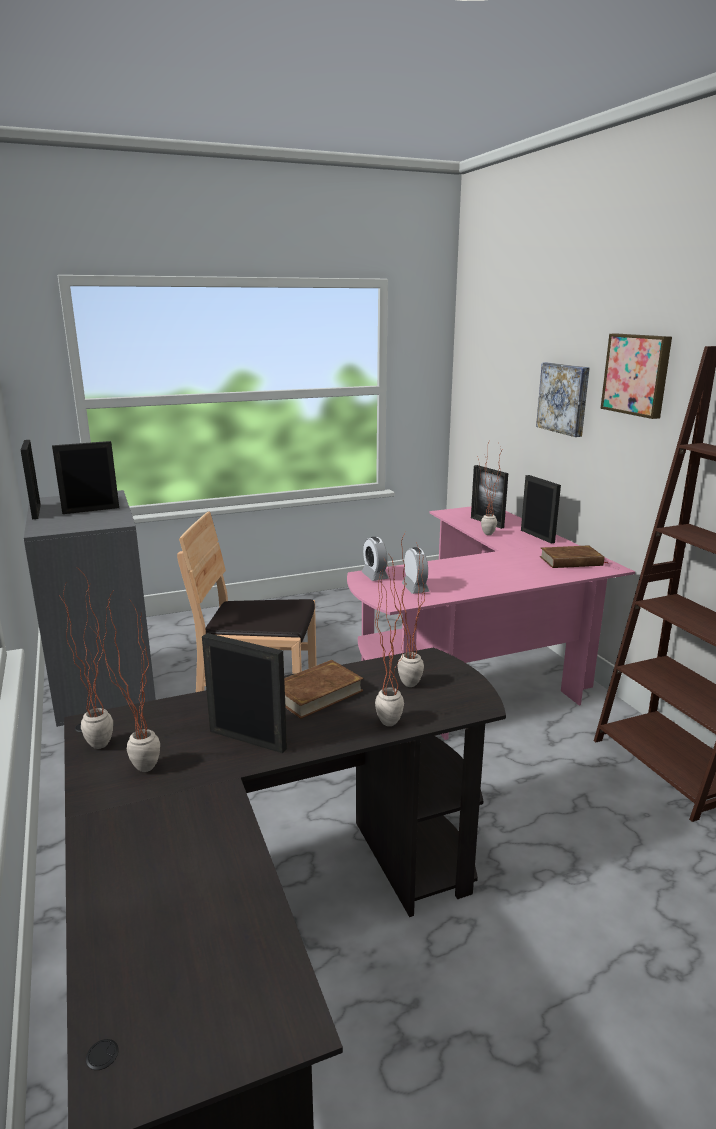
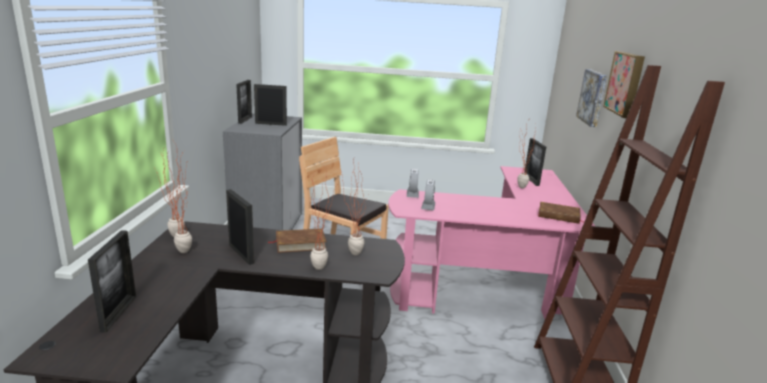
camera: 25 degrees right, 0 degrees up
(537, 536) = (556, 196): picture frame -> picture frame (119, 313)

